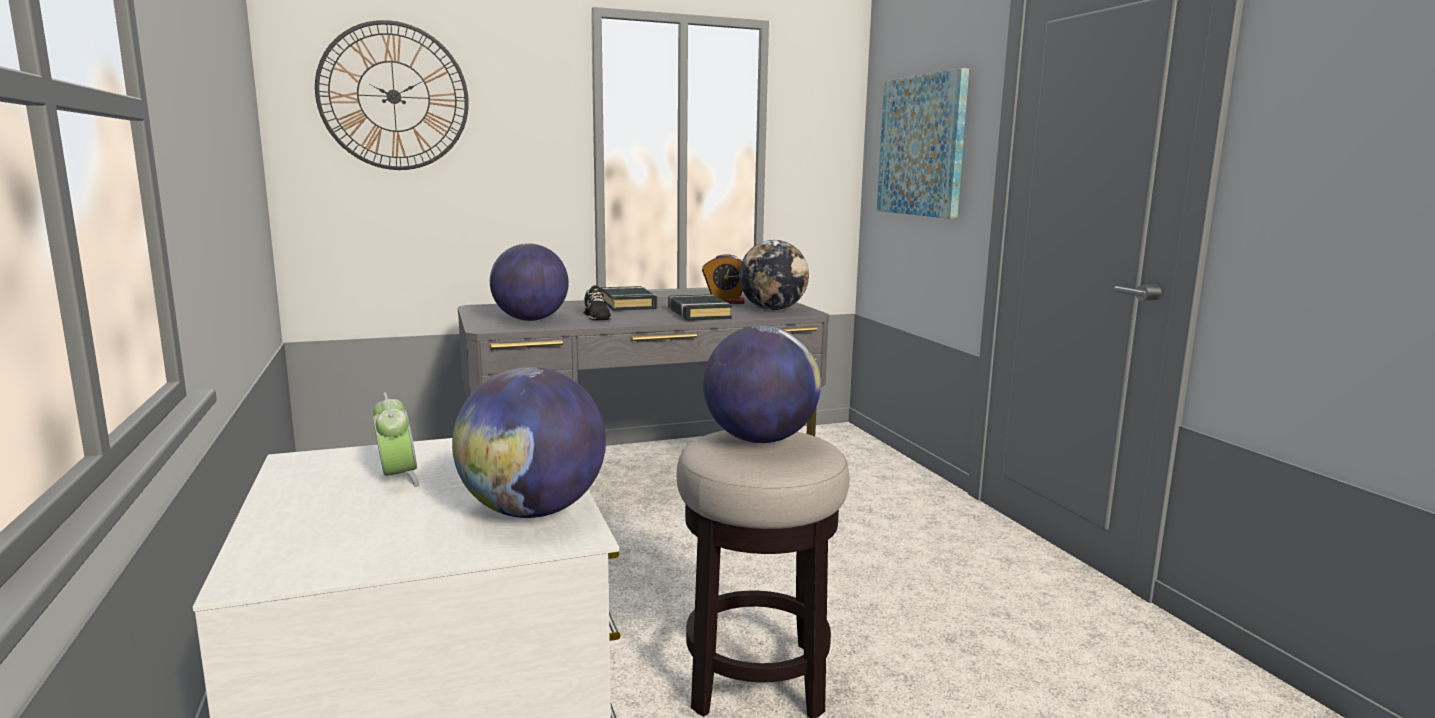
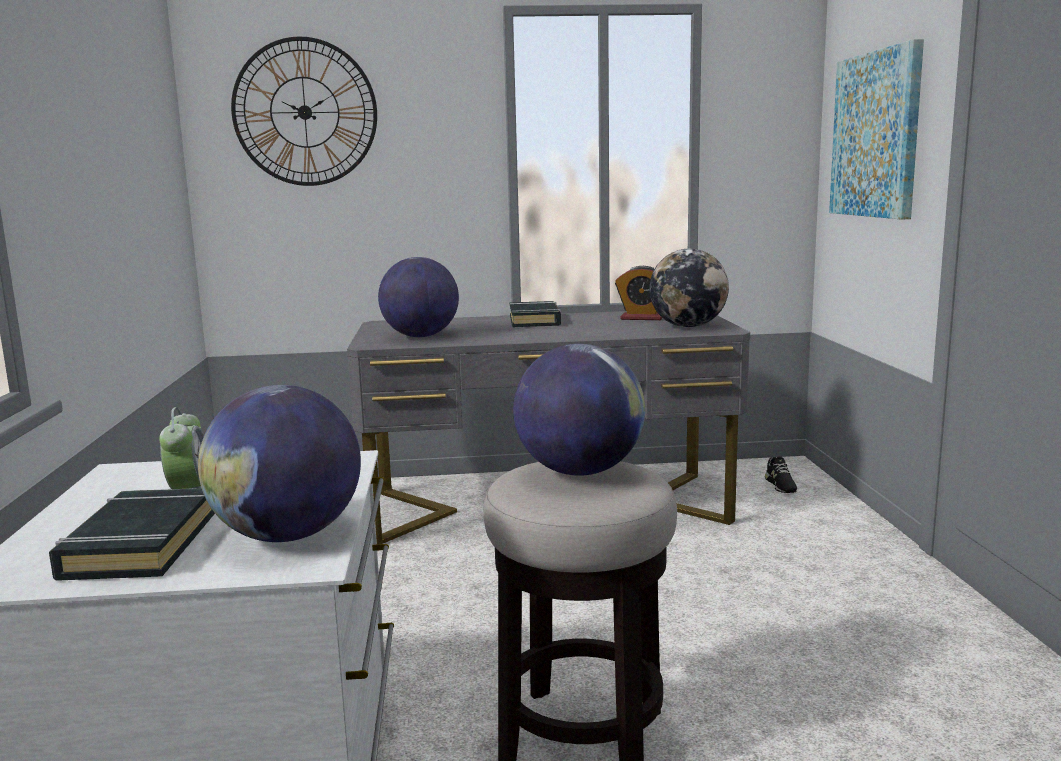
camera: 15 degrees right, 0 degrees up
(596, 316) = (489, 333): black shoe -> black shoe (780, 485)
(698, 313) = (600, 331): black book -> black book (139, 544)

